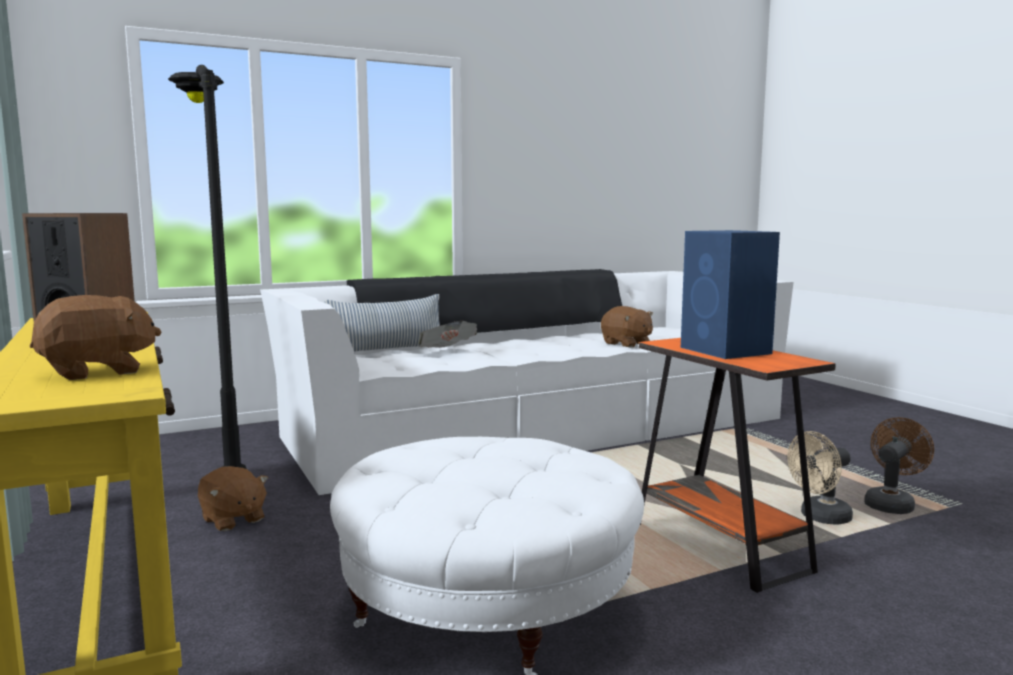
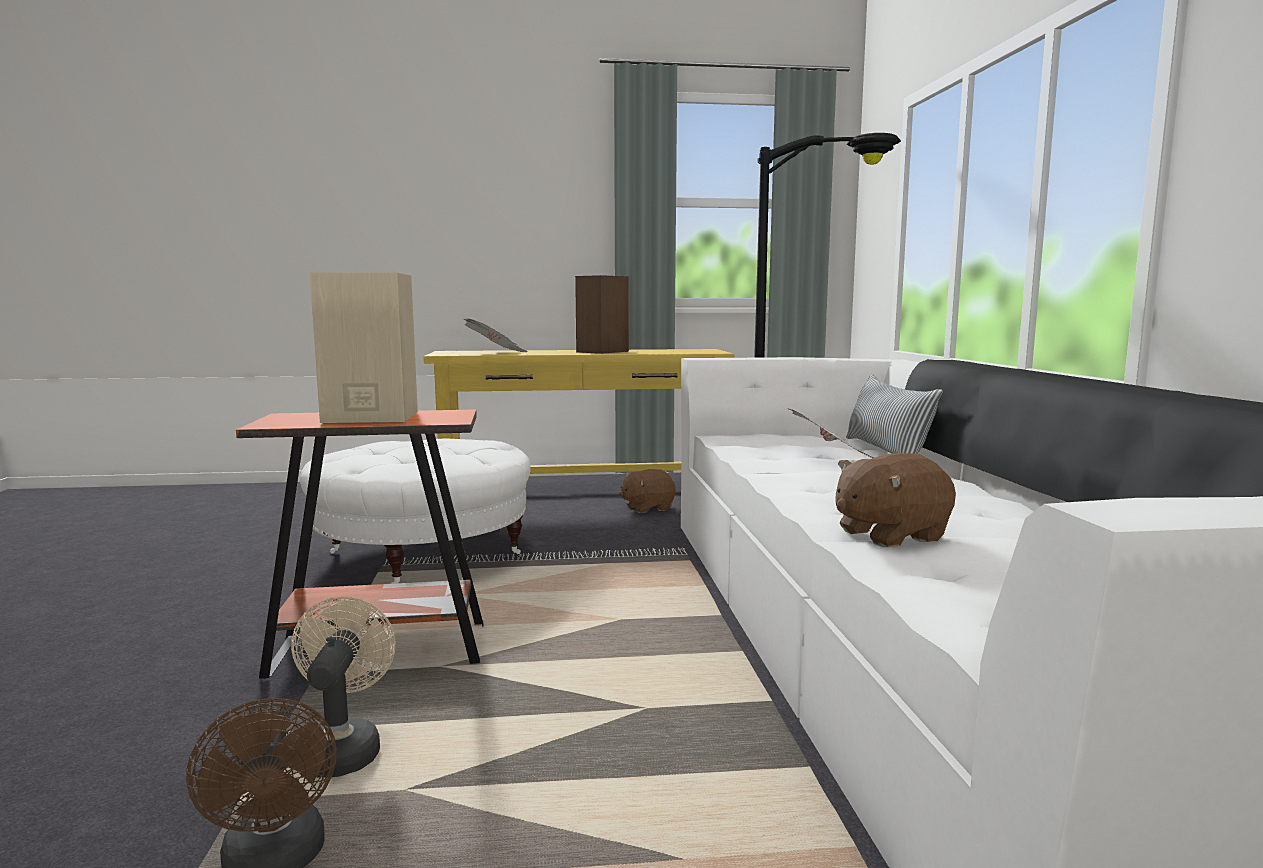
camera: 110 degrees right, 0 degrees up
(98, 372) = (496, 353): brown plush toy -> newspaper
(726, 351) = (368, 417): blue speaker -> beige speaker

